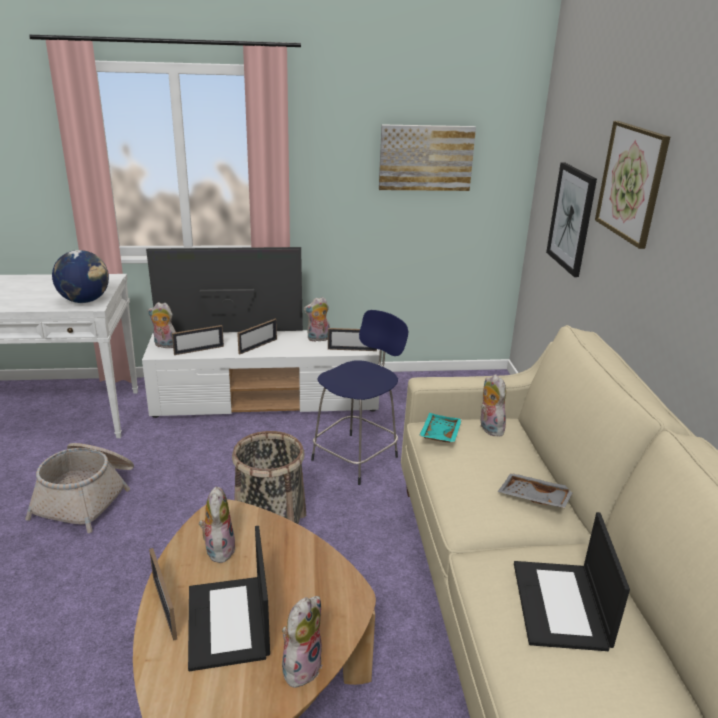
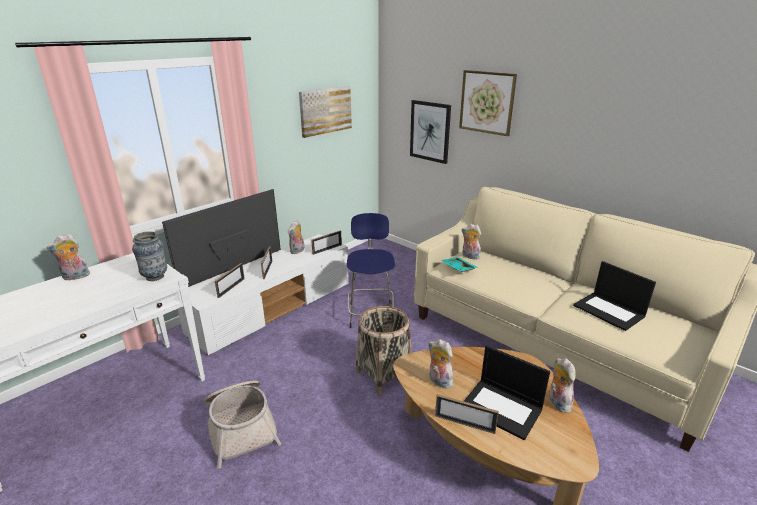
camera: 40 degrees left, 0 degrees up
(85, 301) = (155, 277): globe -> vase
(164, 345) = (199, 295): plush toy -> plush toy (75, 277)
(534, 498) = (536, 277): grey tray -> none

